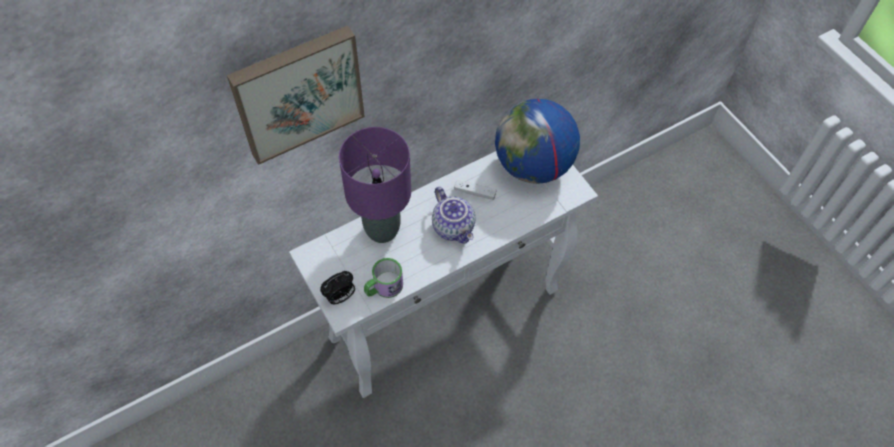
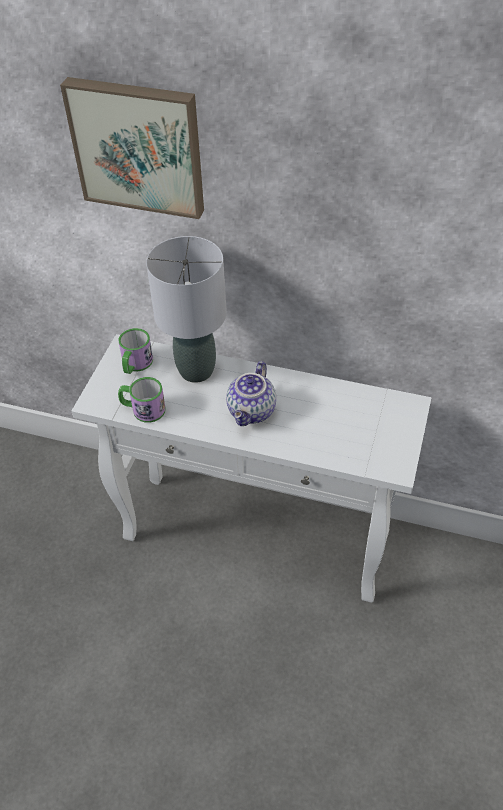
camera: 50 degrees right, 10 degrees down
(335, 261) = (135, 364): none -> mug
(340, 297) = (106, 390): alarm clock -> none
(381, 230) = (196, 370): purple table lamp -> grey table lamp
(474, 193) = (303, 400): white game controller -> none
(533, 166) = (381, 418): globe -> none

